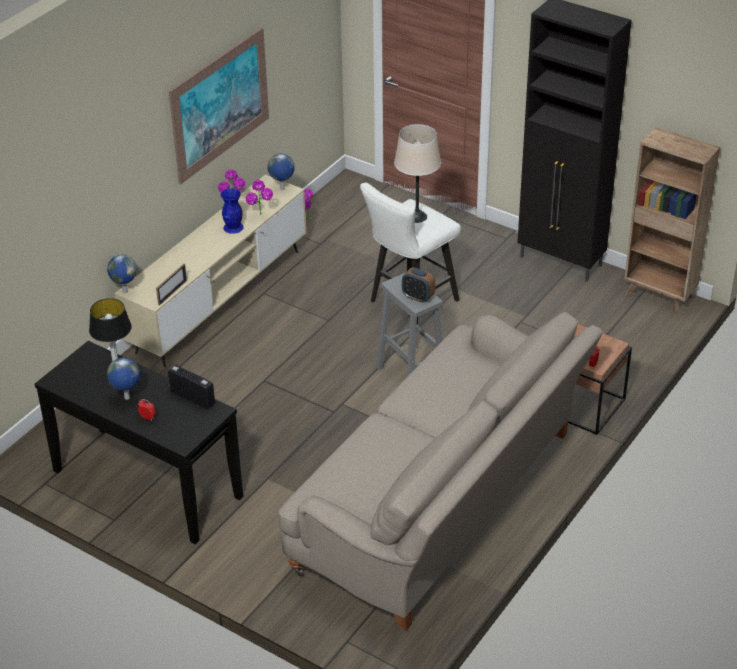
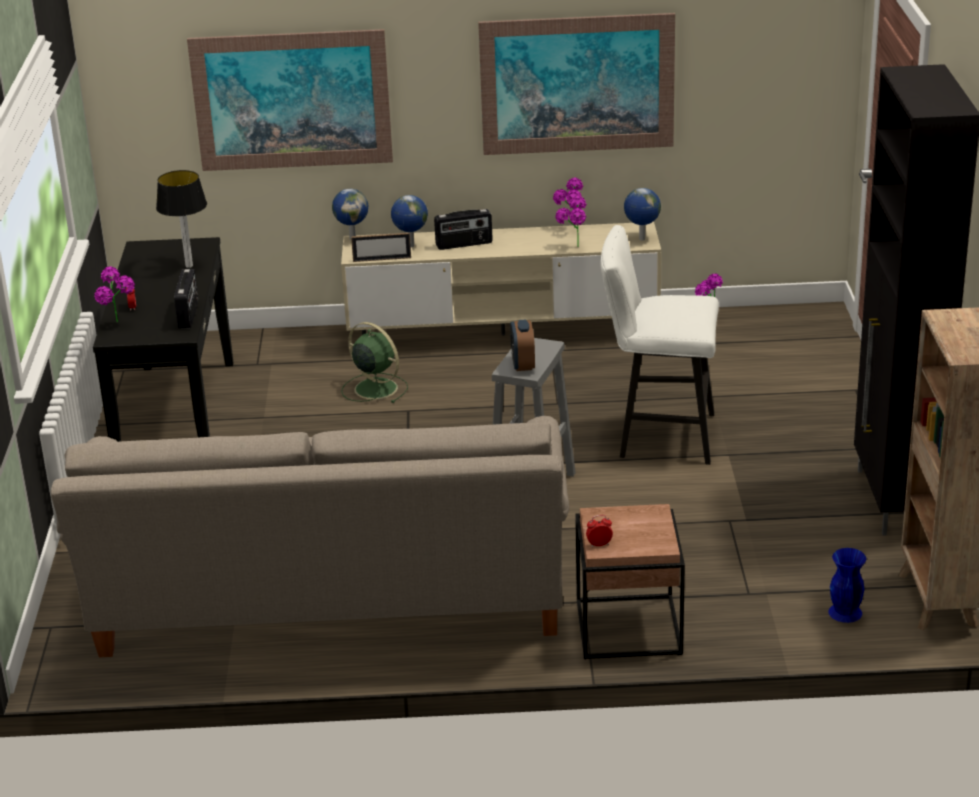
camera: 55 degrees right, 10 degrees down
(73, 212) = (292, 100): none -> picture
(127, 398) = (152, 287): globe -> globe (410, 246)
(168, 433) = (120, 325): none -> potted plant
(197, 253) = (464, 244): none -> radio
(218, 382) = (374, 388): none -> green fan
(233, 227) = (534, 243): blue vase -> blue vase (844, 612)
(417, 217) = (675, 308): beige table lamp -> none

